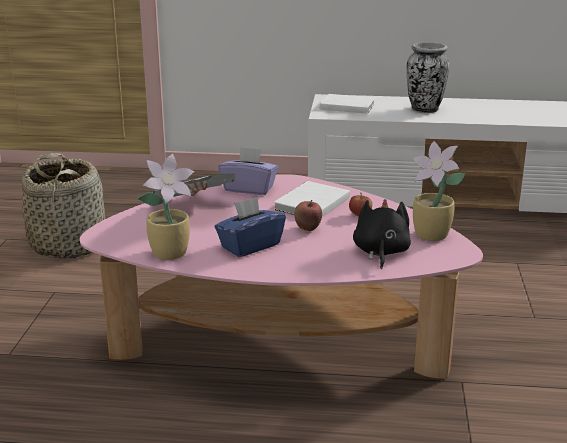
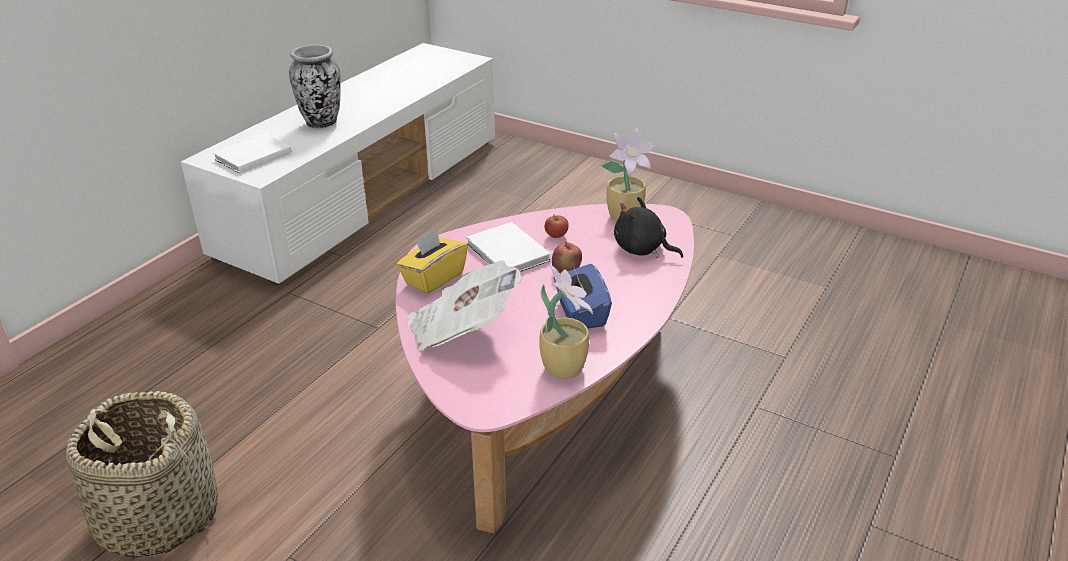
camera: 65 degrees left, 10 degrees up
(249, 188) = (433, 278): purple tissue box -> yellow tissue box

